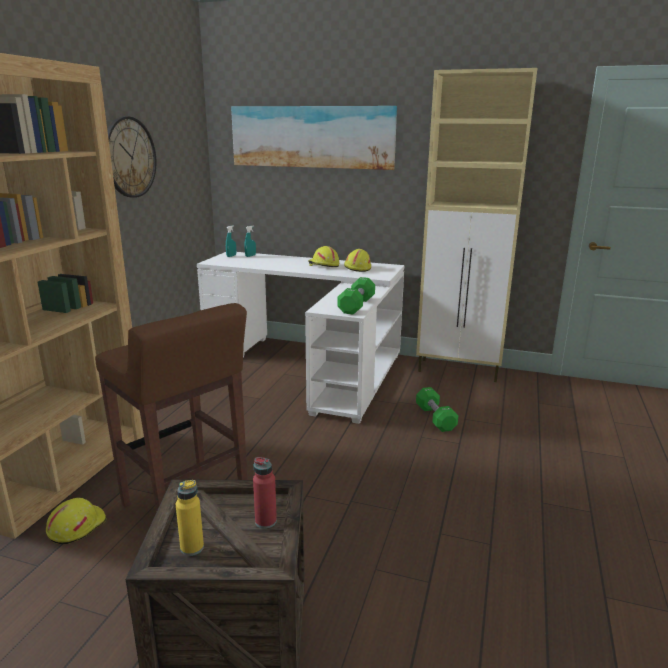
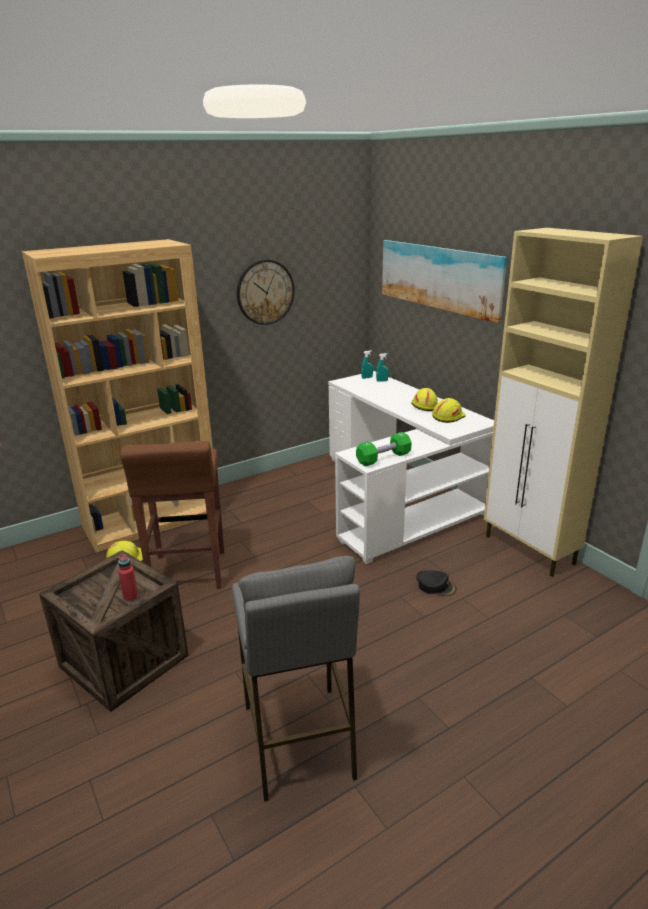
camera: 40 degrees right, 5 degrees up
(192, 548) = (84, 593): yellow bottle -> none
(435, 418) = (436, 586): green dumbbell -> black cap
(516, 592) = (298, 741): none -> grey stool

